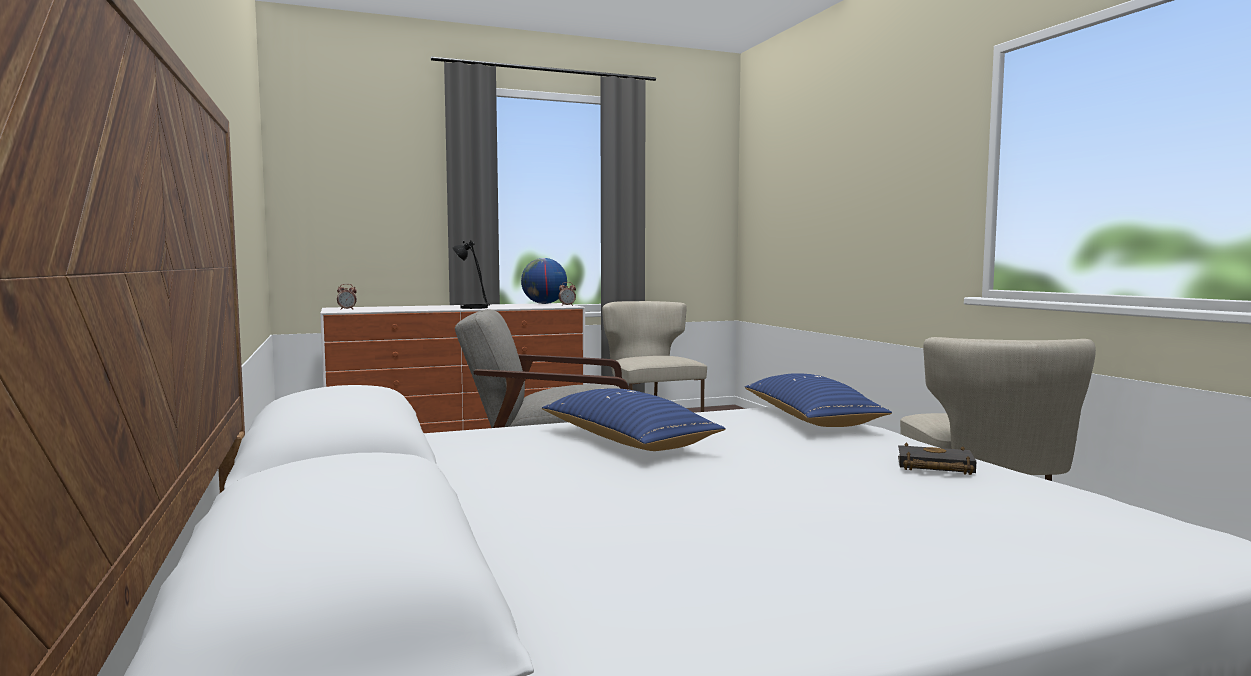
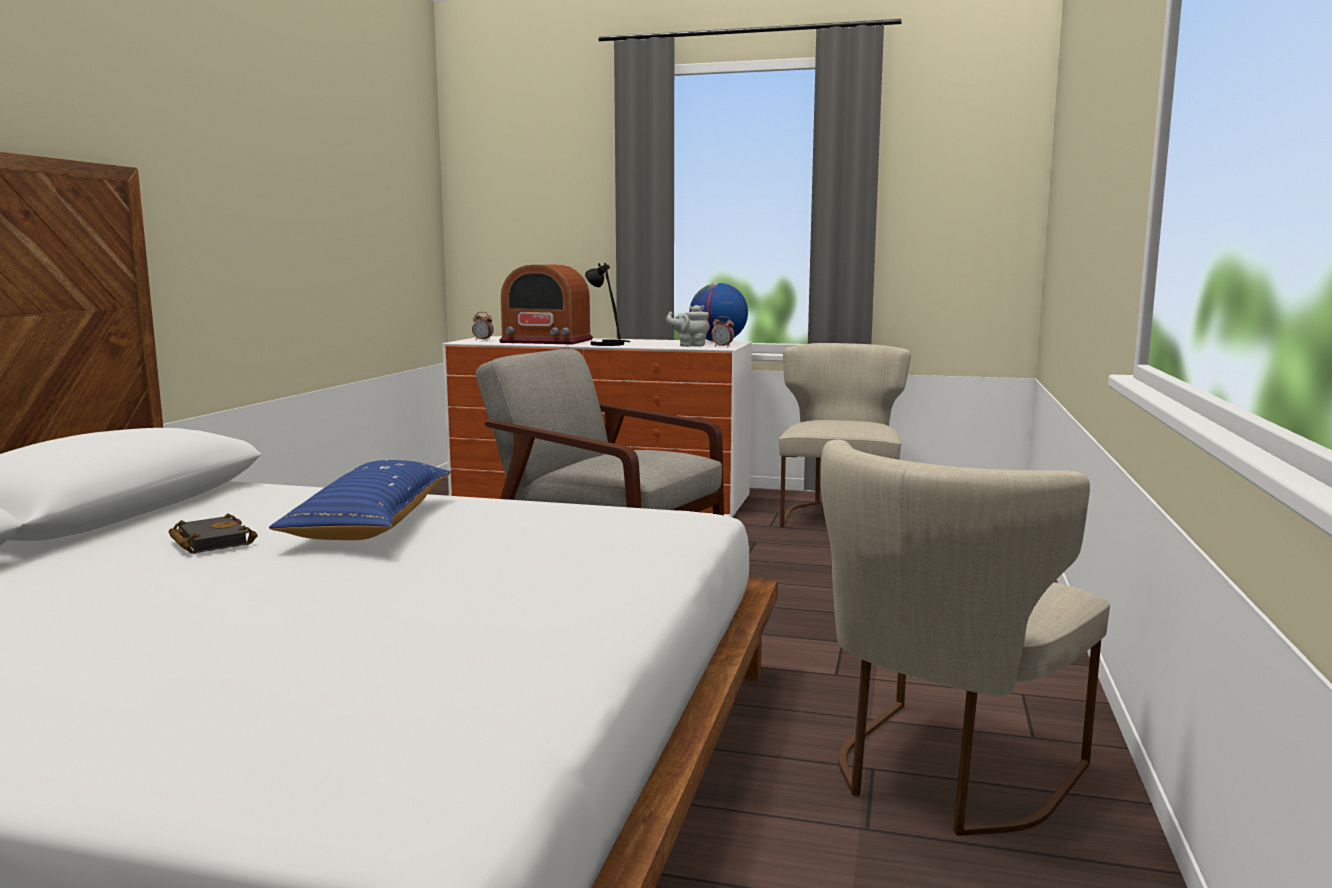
camera: 35 degrees right, 5 degrees up
(409, 308) = (546, 341): none -> radio
(539, 306) = (690, 345): none -> grey teapot
(810, 418) = (646, 534): blue pillow -> none
(933, 467) = (523, 623): black book -> black book (209, 542)

